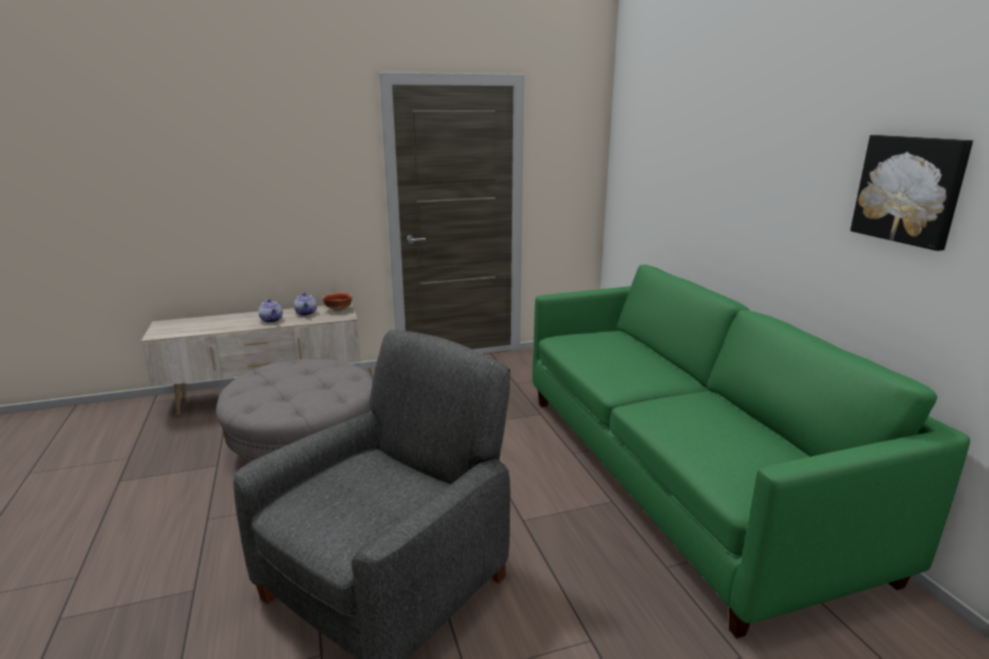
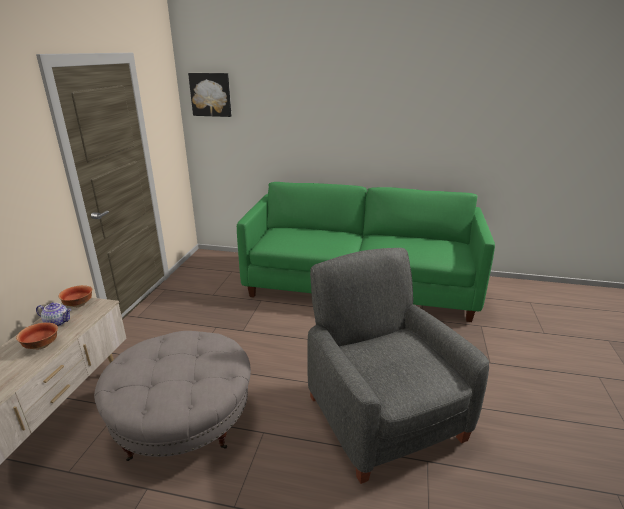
camera: 60 degrees left, 5 degrees up
(272, 320) = (41, 345): teapot -> bowl
(909, 190) = (436, 114): picture -> picture (211, 94)

